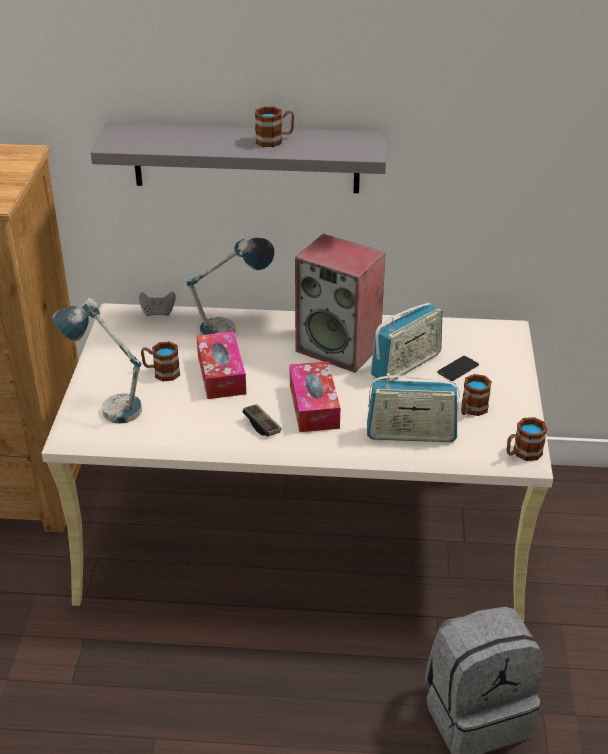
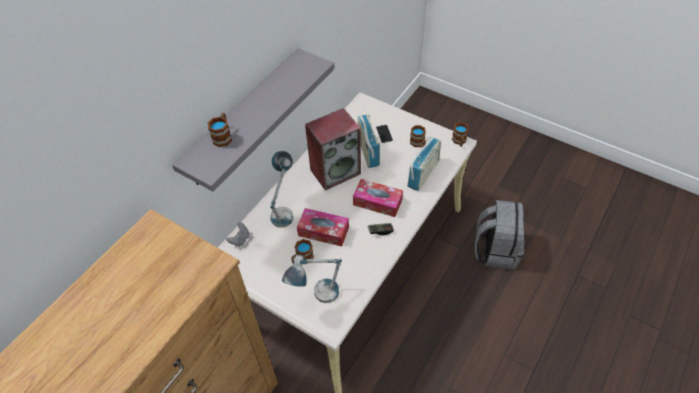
camera: 60 degrees left, 15 degrees up
(275, 140) = (270, 94): mug -> mug (223, 136)

